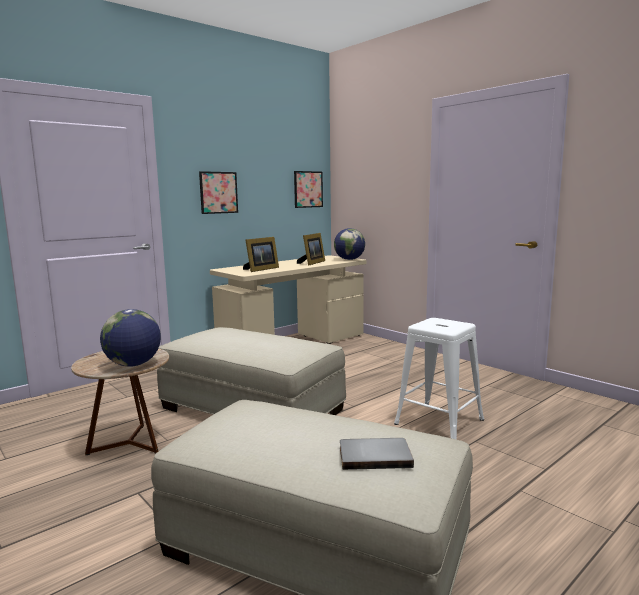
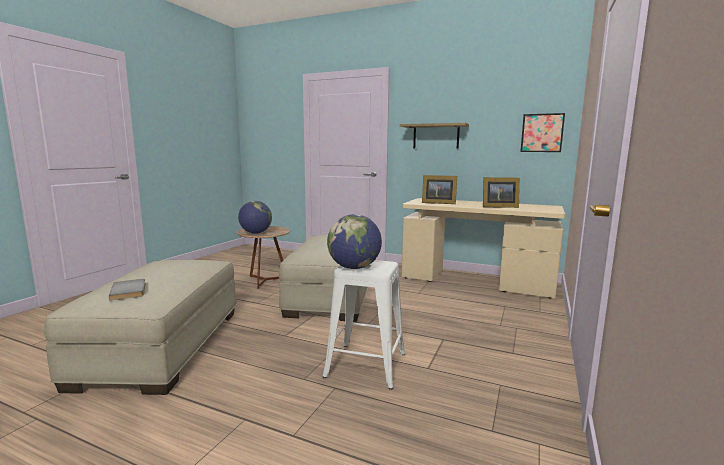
camera: 65 degrees right, 0 degrees up
(218, 192) = (436, 136): picture -> shelf
(349, 259) = (547, 210): globe -> globe (354, 268)

